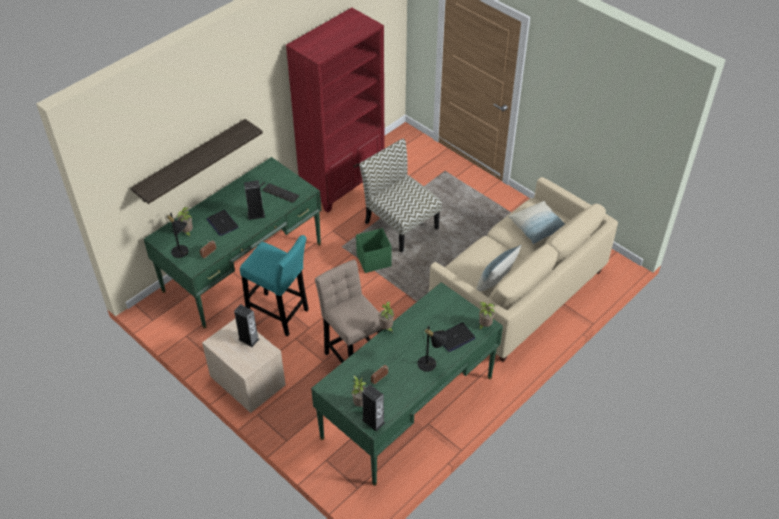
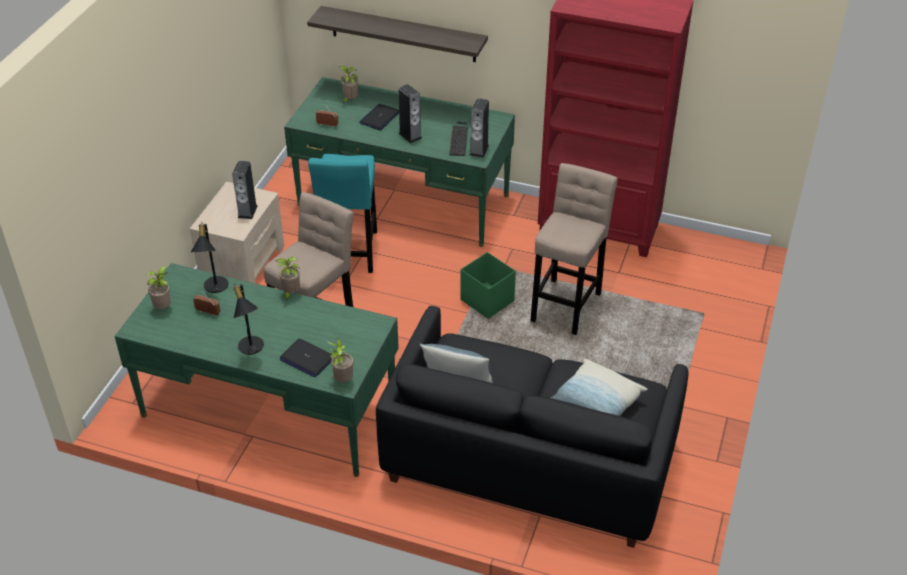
camera: 65 degrees right, 5 degrees down
(182, 253) = (317, 108): black table lamp -> black table lamp (214, 288)
(373, 421) = (142, 327): speaker -> speaker (479, 150)
(400, 225) = (567, 304): chair -> beige stool
(518, 291) = (528, 460): beige sofa -> black sofa

